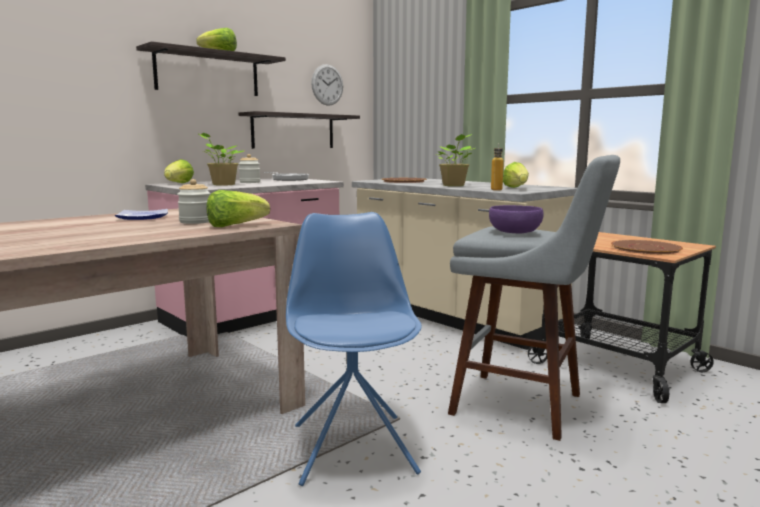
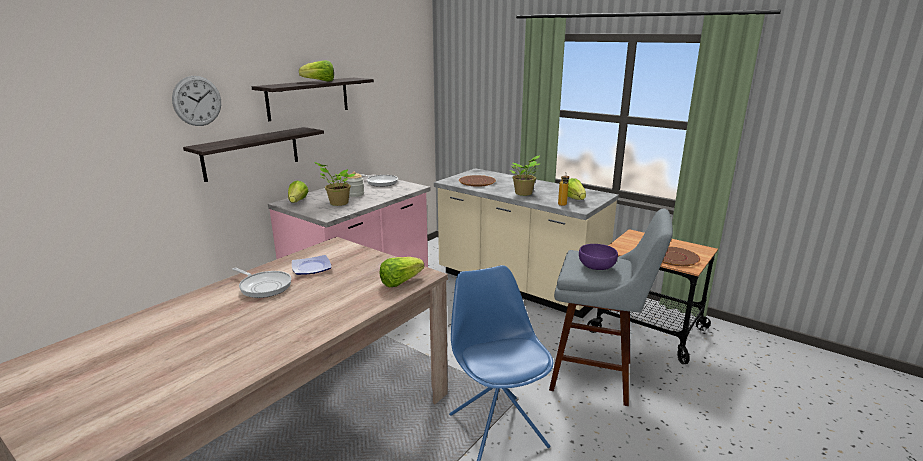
camera: 10 degrees left, 10 degrees up
(70, 223) = (264, 286): none -> frying pan
(195, 222) = (362, 275): jar -> none
(293, 131) = (375, 133): shelf -> shelf (251, 153)
(327, 85) = (399, 88): wall clock -> wall clock (197, 101)

